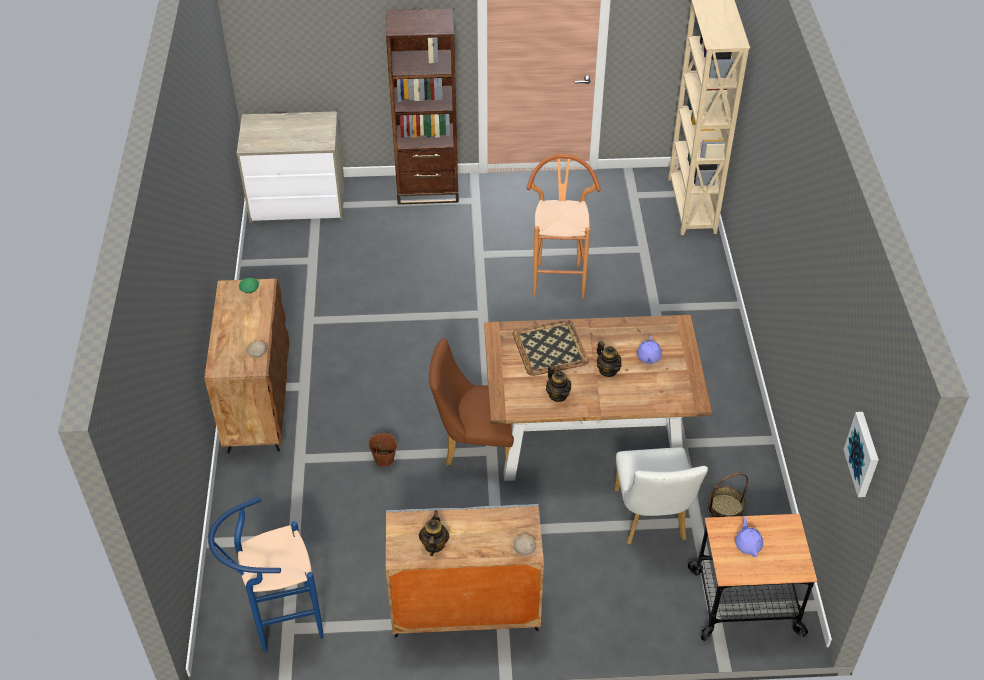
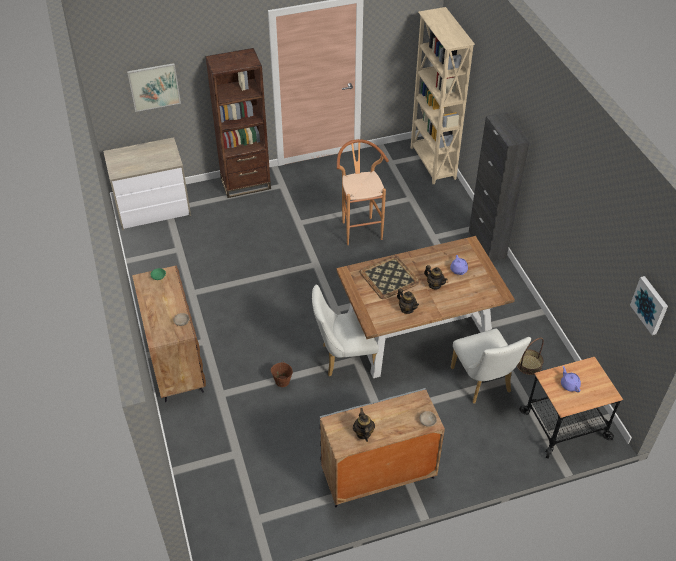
camera: 15 degrees left, 0 degrees up
(279, 623) = (248, 517): blue stool -> none
(315, 40) = (154, 87): none -> picture
(475, 446) = (344, 358): brown chair -> white chair
(727, 332) = (487, 244): none -> black cabinet

